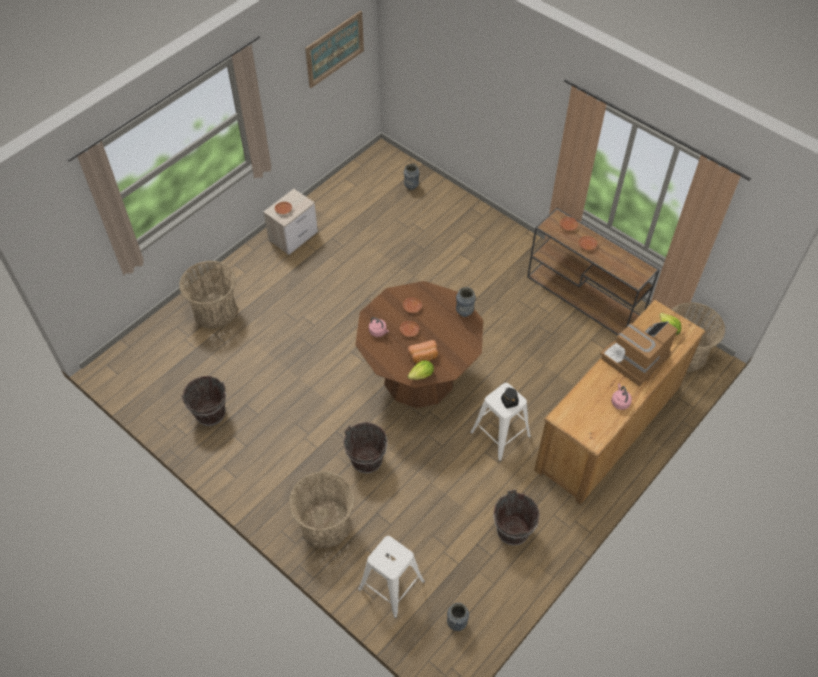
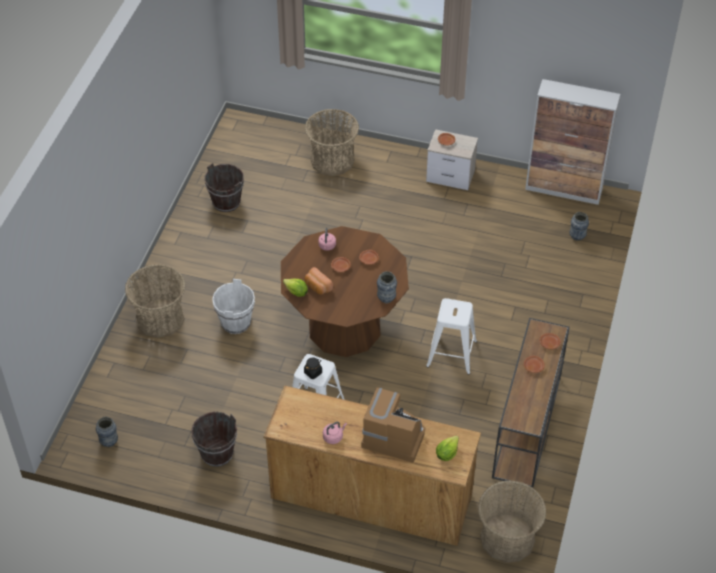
camera: 65 degrees right, 5 degrees down
(334, 49) = (583, 54): picture -> none
(356, 172) = (564, 189): none -> cabinet
(367, 460) = (236, 323): brown bucket -> white bucket
(392, 585) = (124, 385): white stool -> white stool (452, 354)

